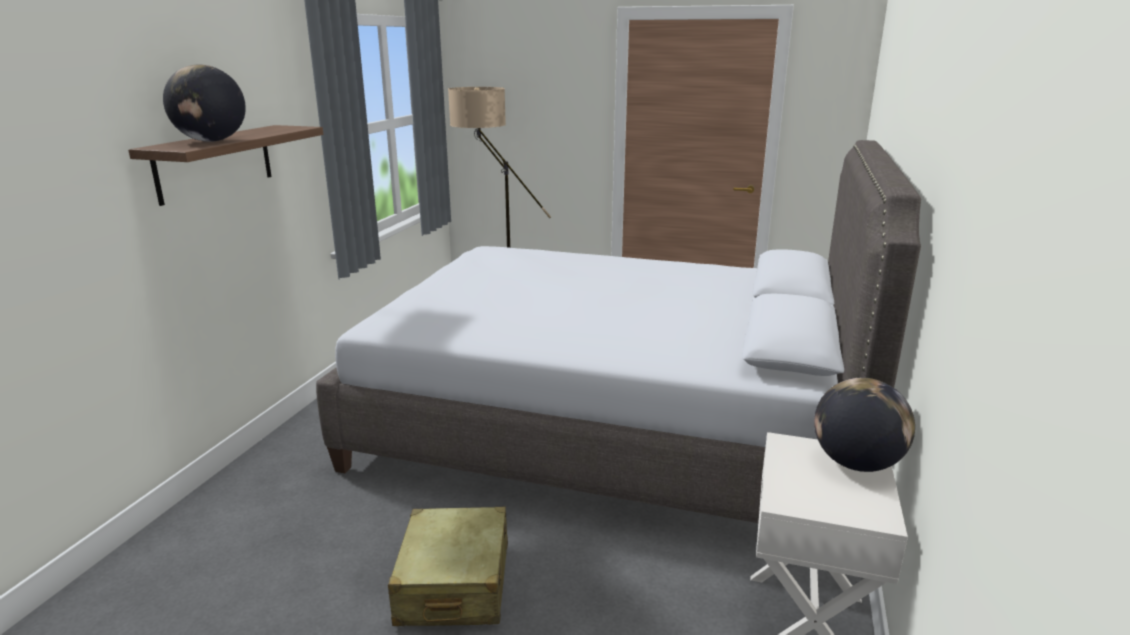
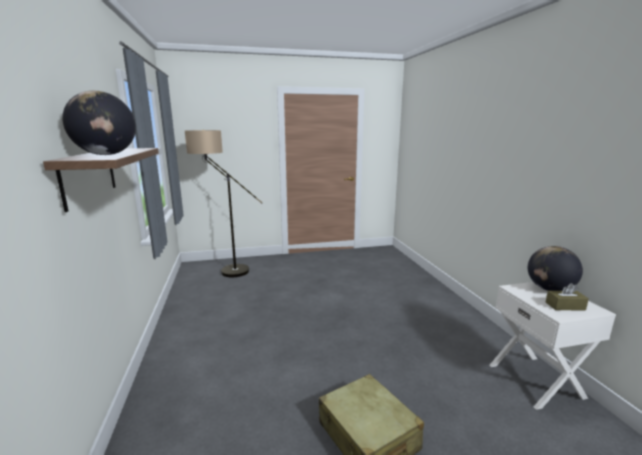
camera: 30 degrees left, 5 degrees down
(611, 425) = (347, 311): grey bed -> none
(827, 494) = (565, 306): none -> brown tissue box

